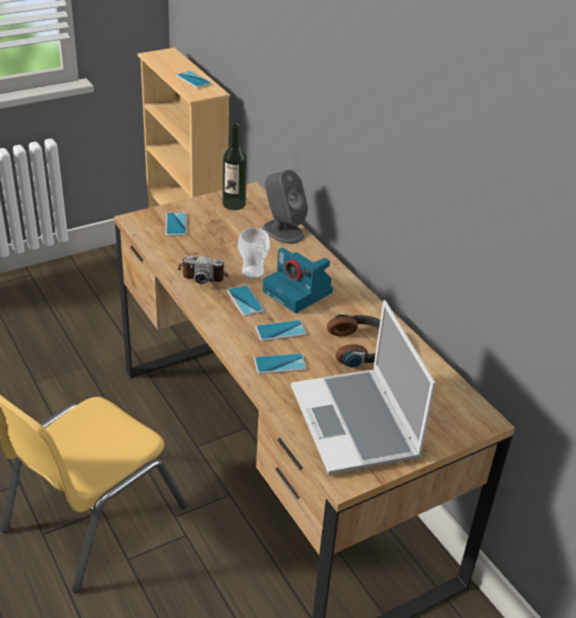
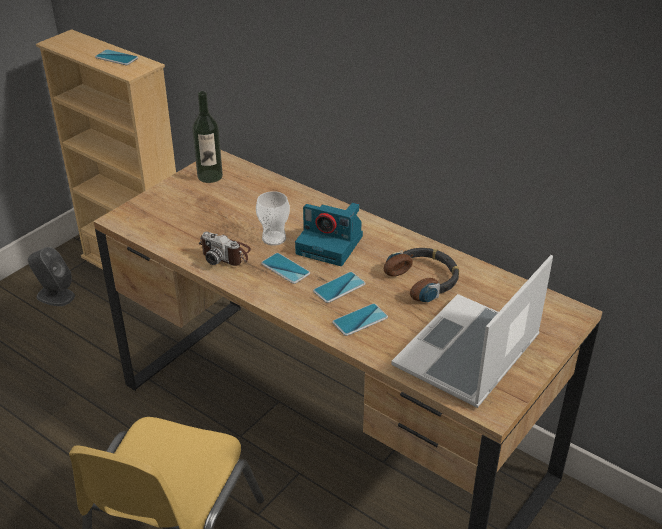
camera: 20 degrees left, 0 degrees up
(176, 224) = (165, 212): phone -> none
(203, 274) = (226, 254): camera -> camera turned 45 degrees clockwise
(282, 231) = (276, 190): grey speaker -> grey speaker (55, 296)
(356, 424) = (468, 354): laptop -> laptop turned 75 degrees clockwise

